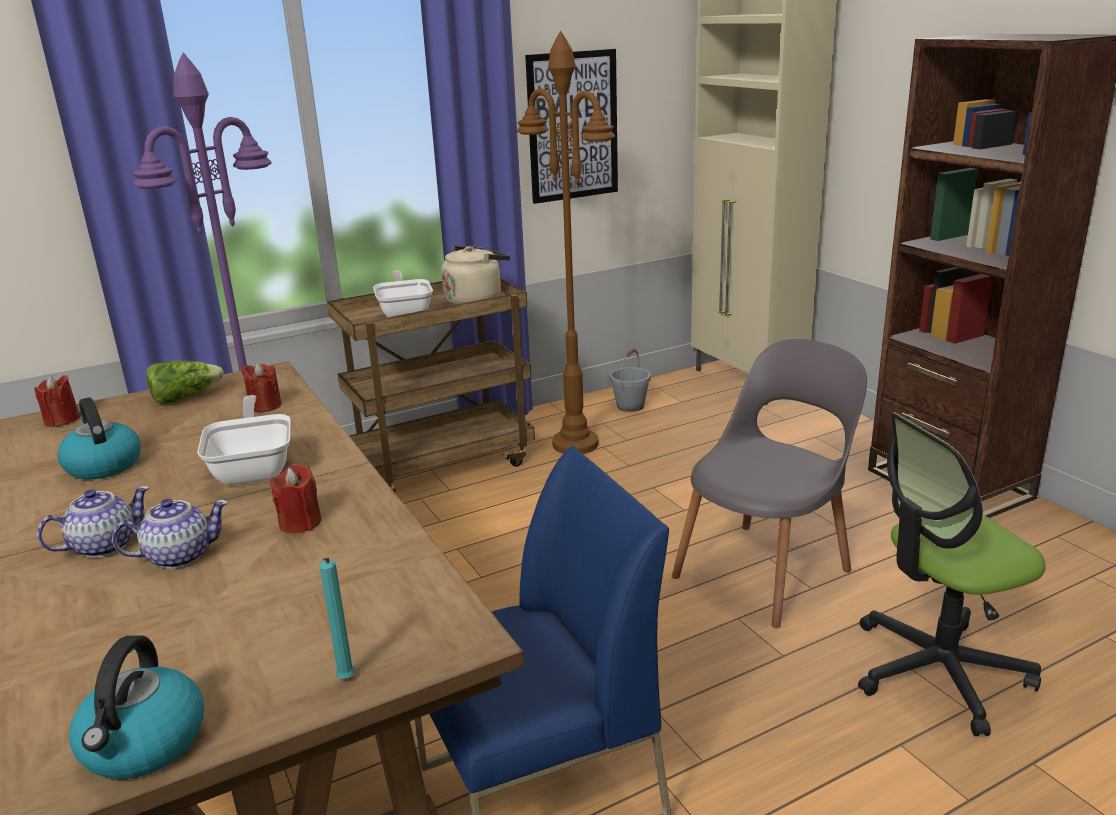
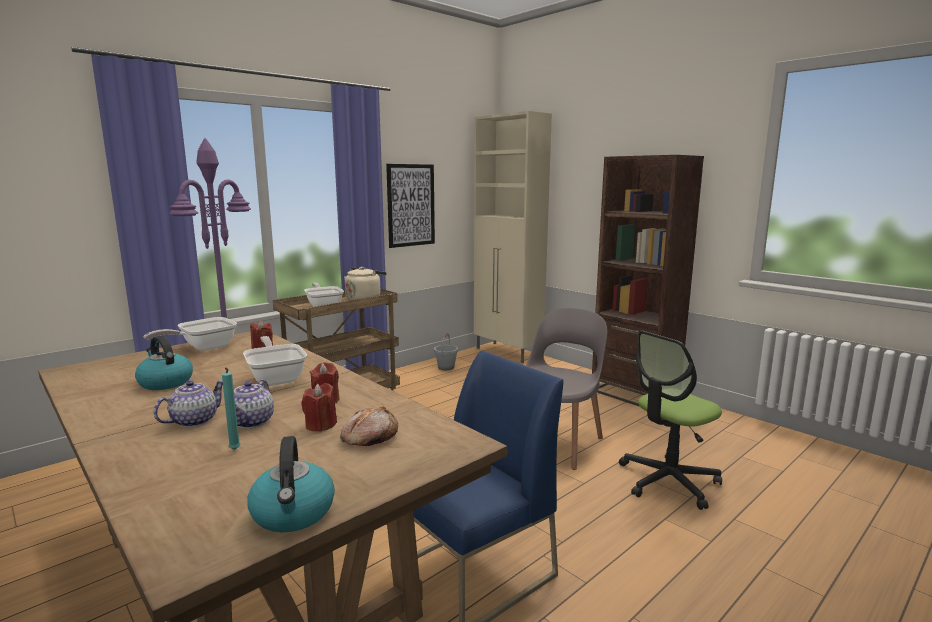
camera: 15 degrees left, 10 degrees down
(62, 420) = (118, 363): red candle -> red candle (320, 425)
(178, 556) = (252, 422): teapot -> teapot turned 135 degrees clockwise
(185, 397) = (203, 348): lettuce -> frying pan
(323, 607) = (369, 437): none -> bread
(345, 681) = (409, 469): turquoise candle -> turquoise candle (234, 450)
(574, 444) = (420, 388): brown floor lamp -> none

